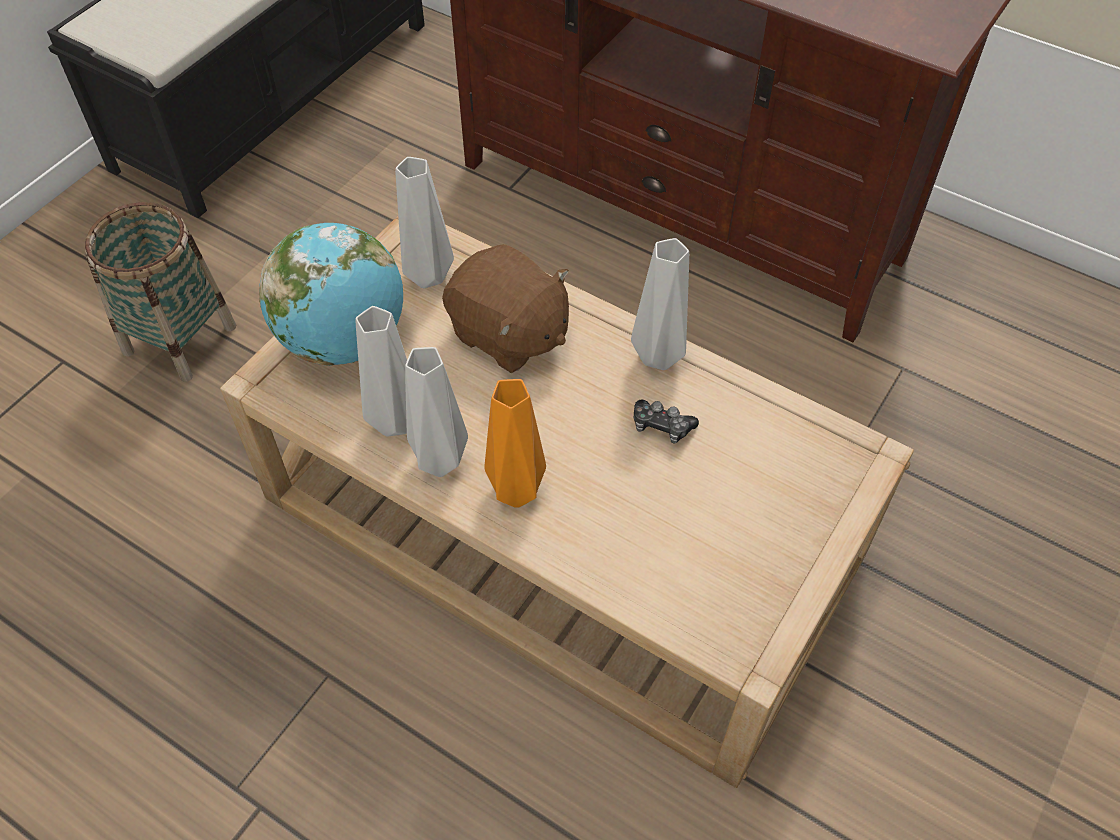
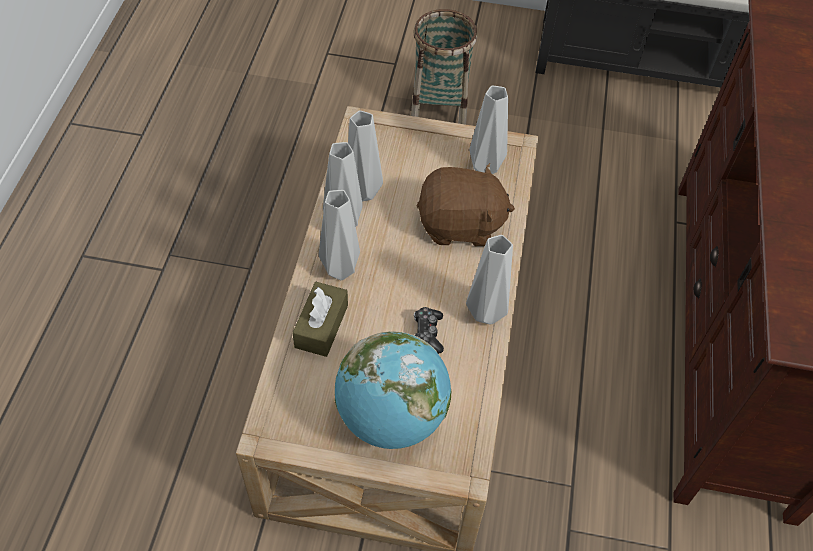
camera: 65 degrees right, 0 degrees up
(344, 340) = (410, 146): globe -> globe (391, 417)
(508, 334) = (460, 225): brown plush toy -> brown plush toy turned 105 degrees counterclockwise
(519, 490) = (341, 271): orange vase -> grey vase
(603, 541) = (321, 326): none -> brown tissue box

